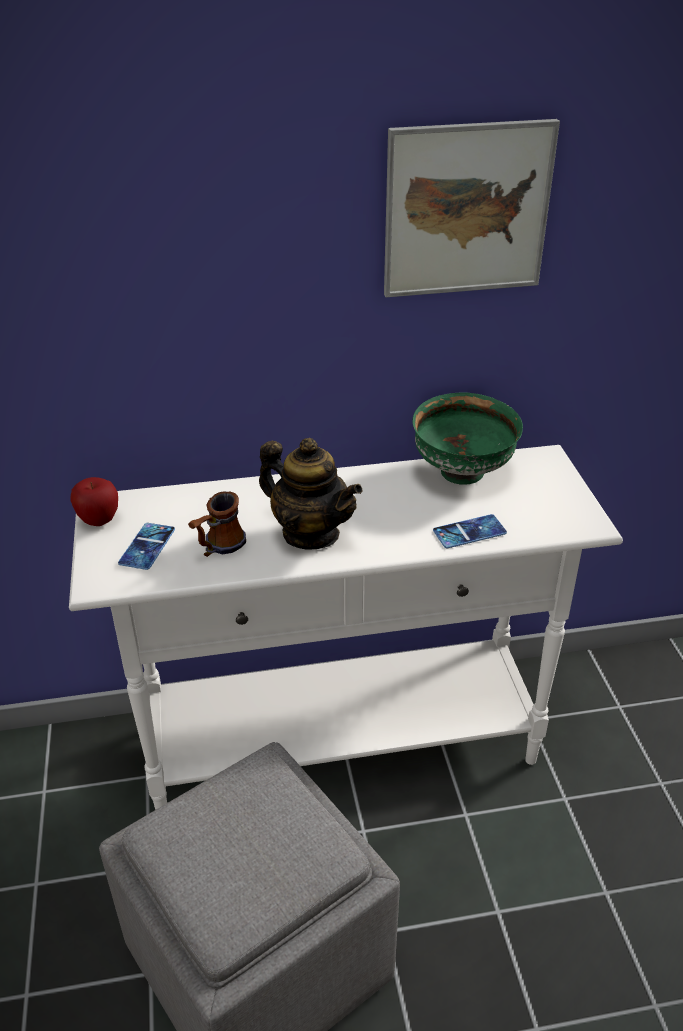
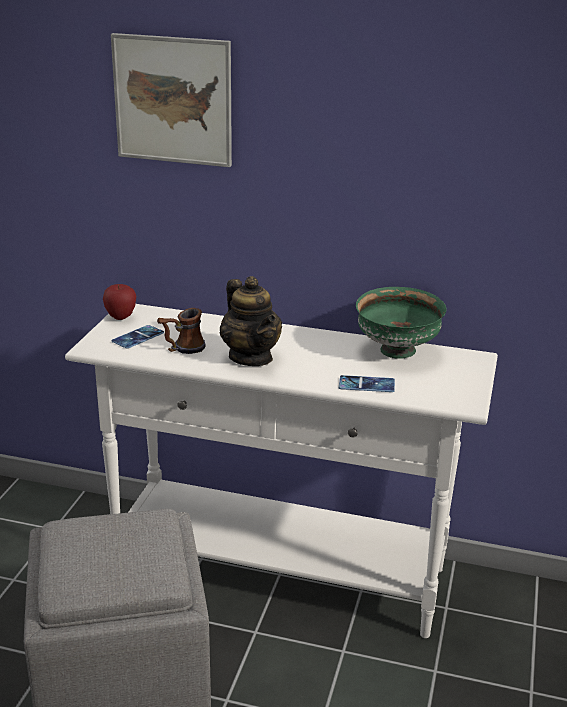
camera: 25 degrees right, 10 degrees down
(466, 210) = (420, 137): picture -> picture (173, 100)

